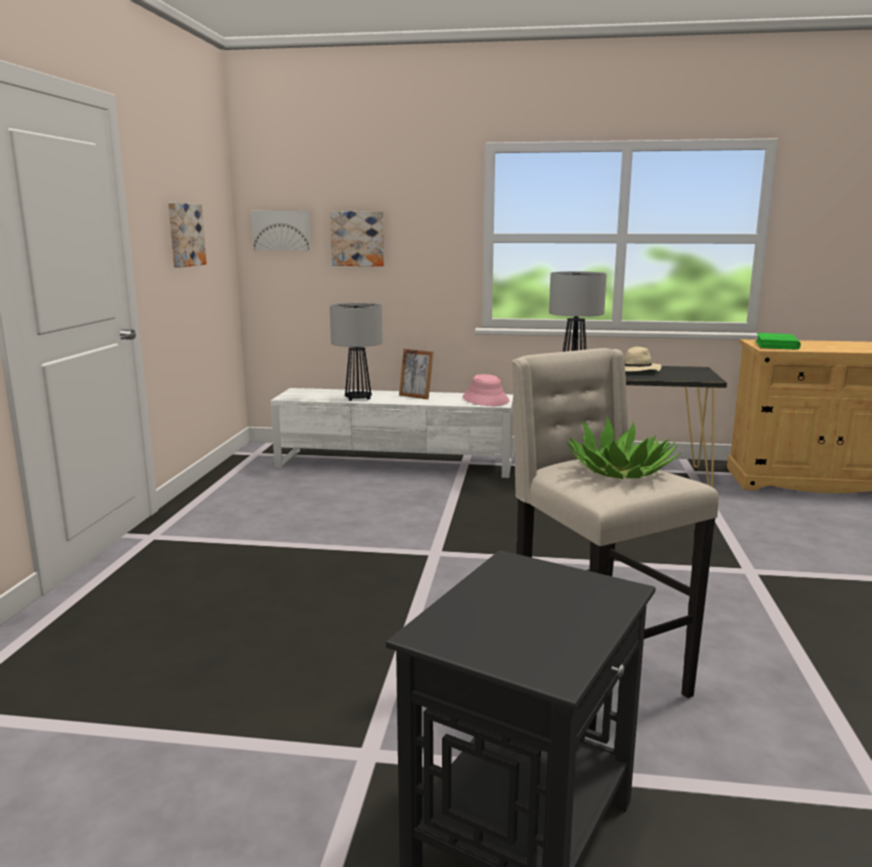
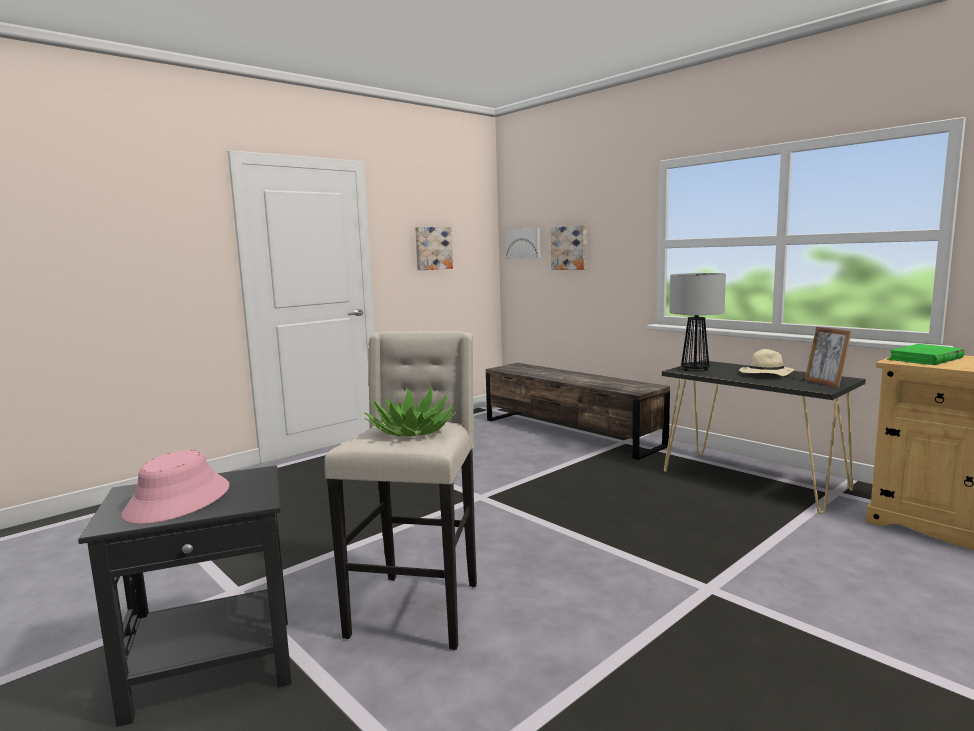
camera: 40 degrees right, 5 degrees down
(358, 398) = (542, 374): table lamp -> none
(396, 463) = (570, 432): white tv stand -> brown tv stand
(416, 396) = (586, 378): picture frame -> picture frame (825, 383)
(486, 399) = (634, 387): pink hat -> pink hat (178, 501)

